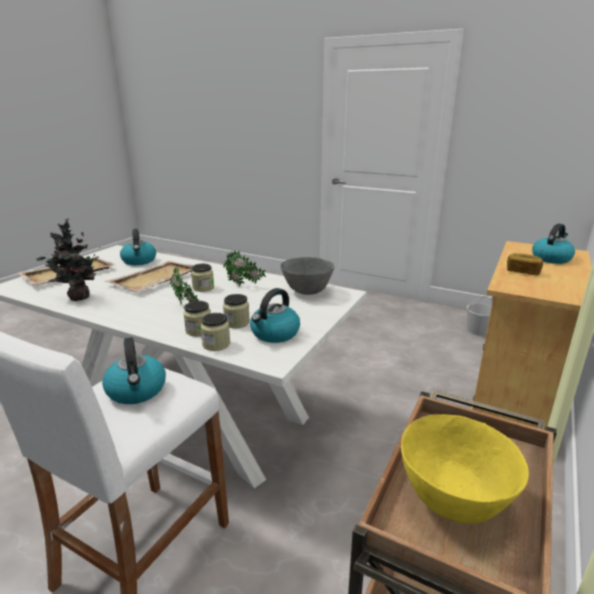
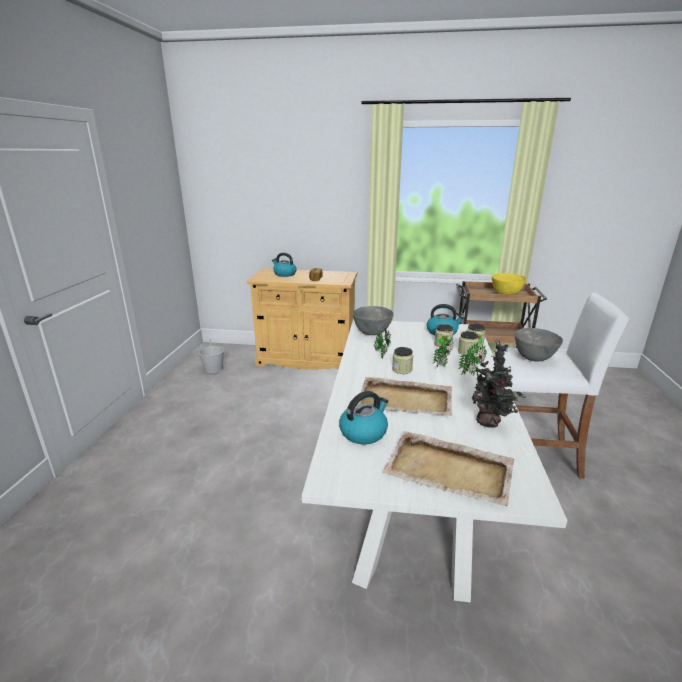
camera: 110 degrees left, 0 degrees up
(137, 391) = (533, 358): kettle -> grey bowl
(150, 317) = (473, 373): none -> potted plant

